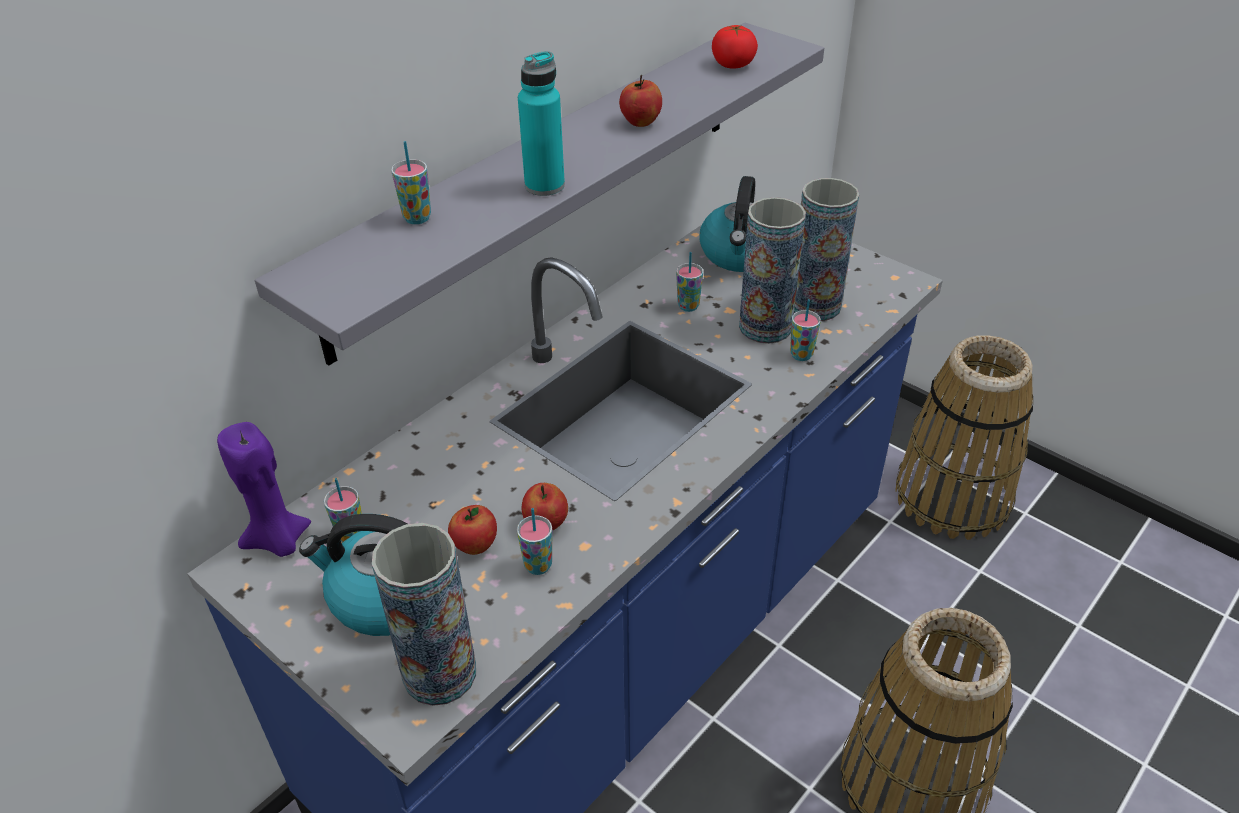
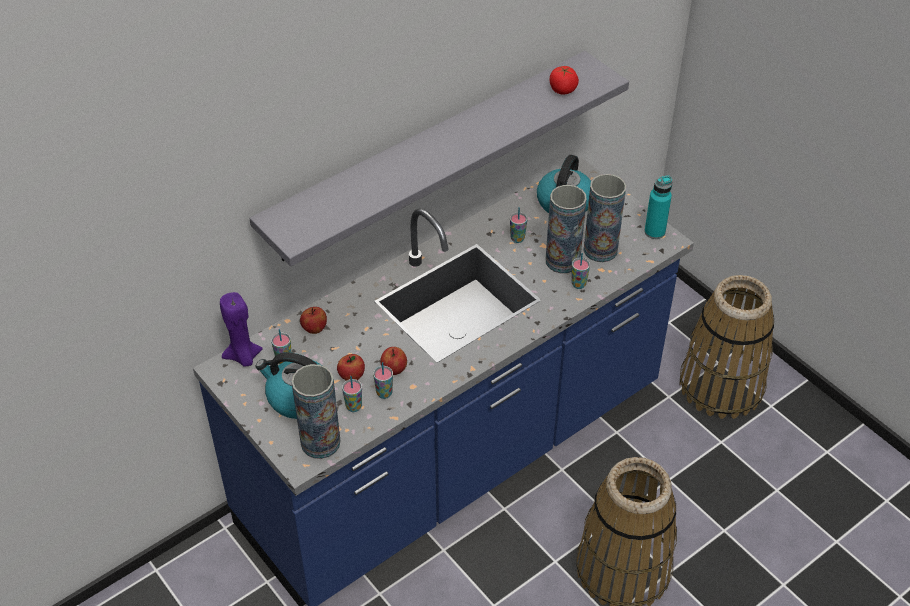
camera: 10 degrees right, 5 degrees up
(417, 218) = (342, 188): cup -> cup (353, 407)
(544, 185) = (419, 174): turquoise bottle -> turquoise bottle (654, 232)
(640, 122) = (489, 132): apple -> apple (314, 329)

